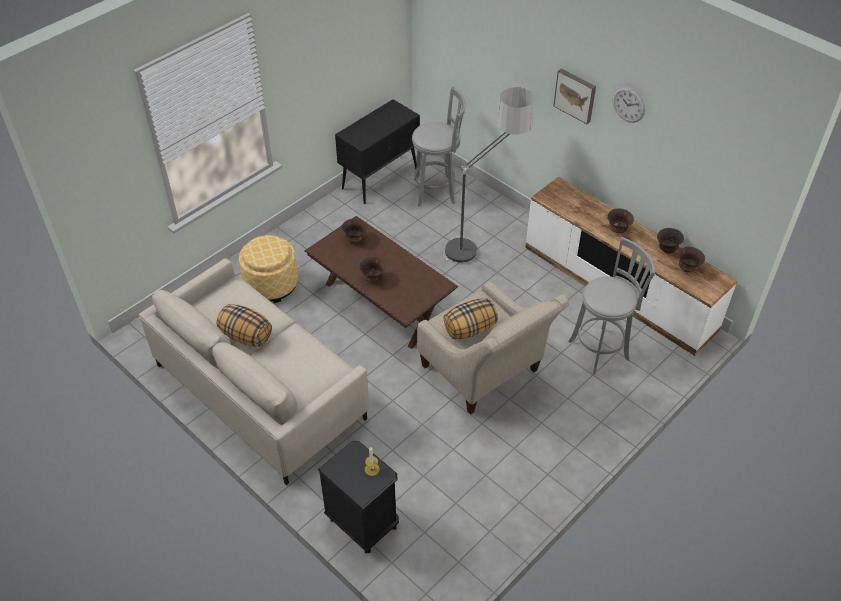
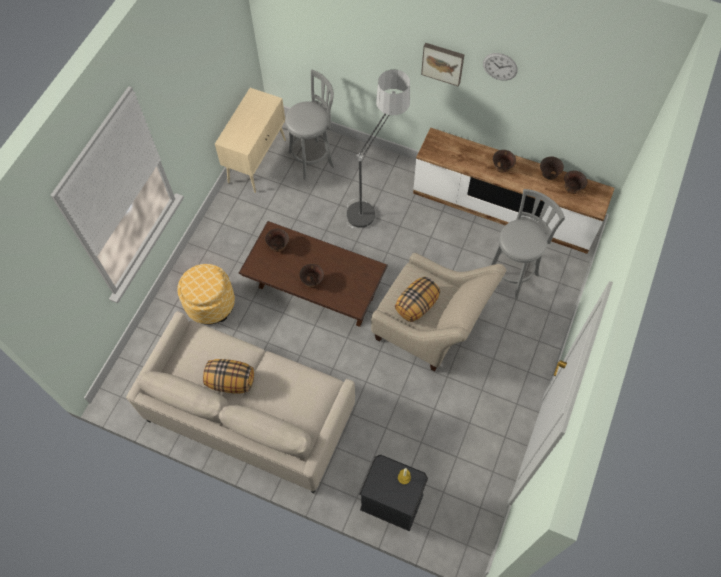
camera: 20 degrees left, 15 degrees up
(380, 178) = (257, 160): black cabinet -> beige cabinet

